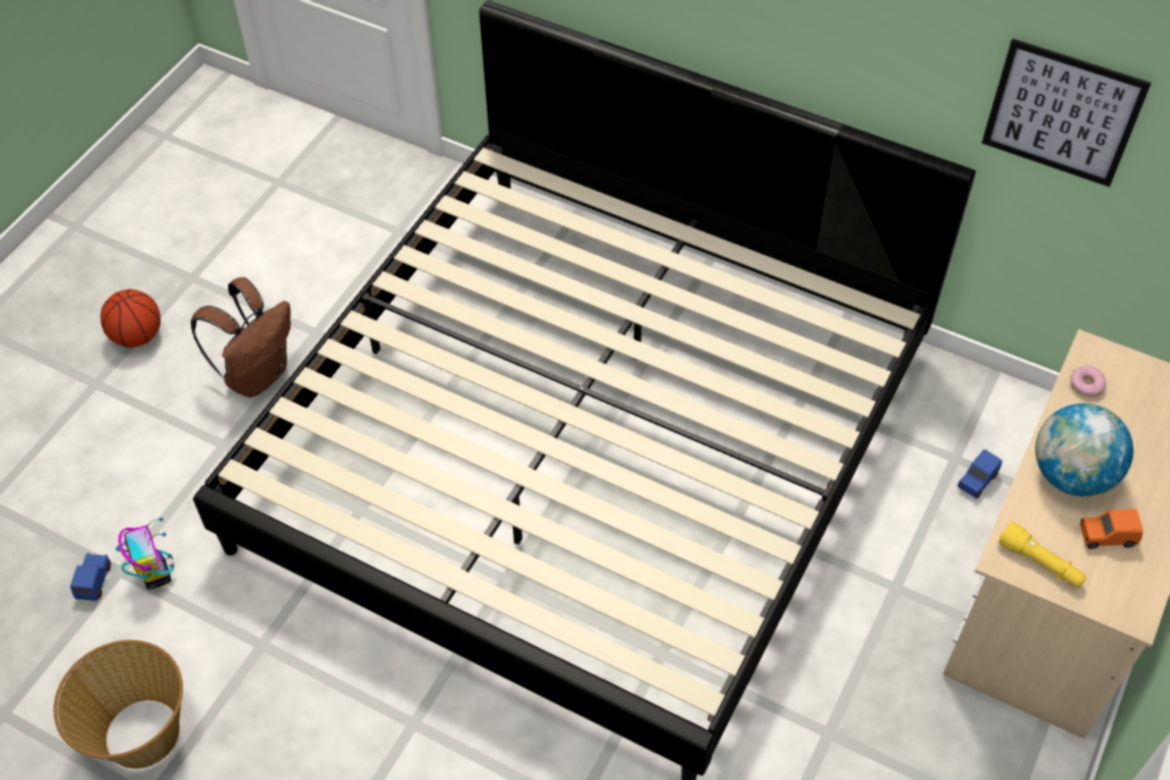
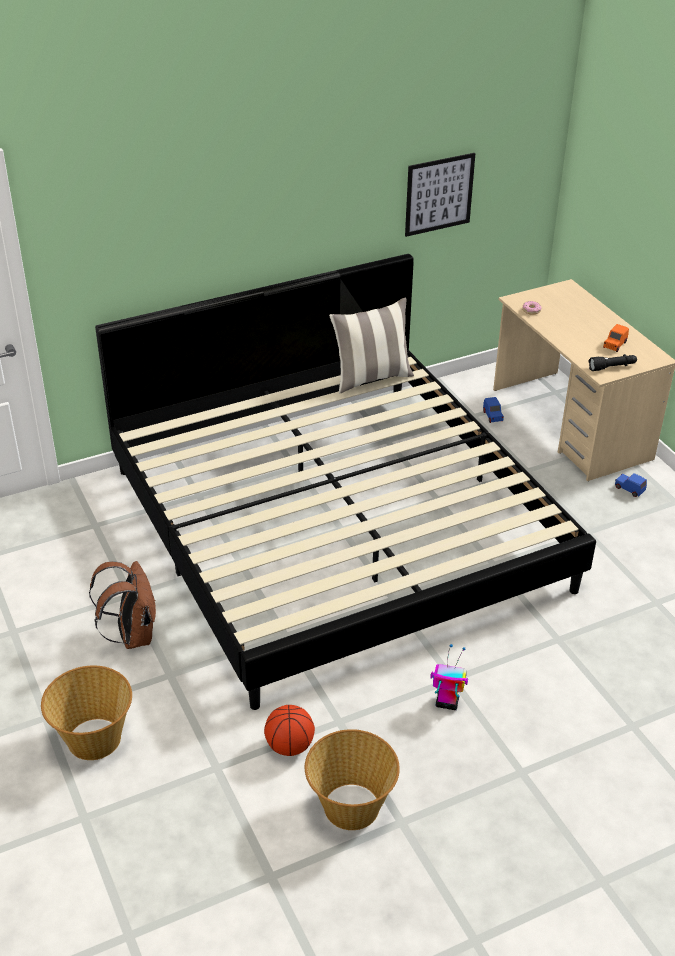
camera: 55 degrees left, 15 degrees down
(91, 442) = (94, 740): none -> basket
(94, 581) = (211, 784): blue toy car -> blue toy car (629, 489)
(137, 336) = (31, 679): basketball -> basketball (290, 746)
(156, 574) = (237, 750): toy robot -> toy robot (446, 703)
(825, 302) = (371, 378): none -> pillow
(1040, 563) = (612, 367): yellow flashlight -> black flashlight
(1071, 475) = (575, 337): globe -> none

